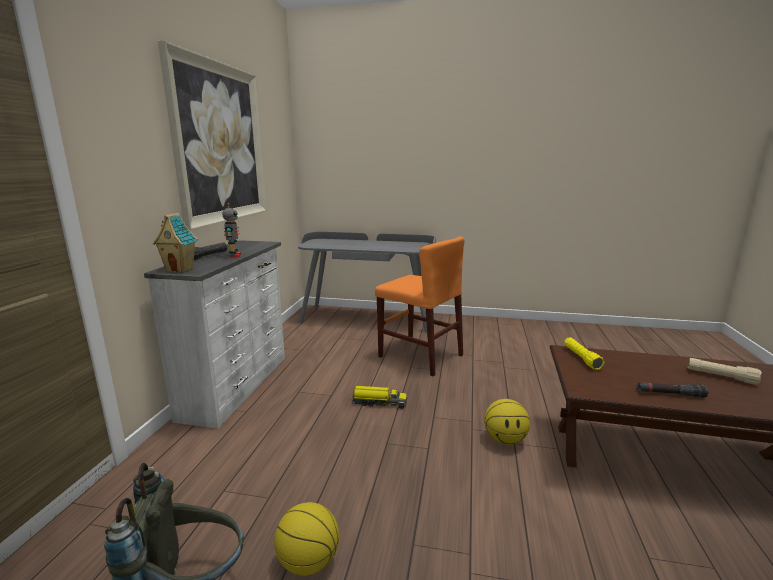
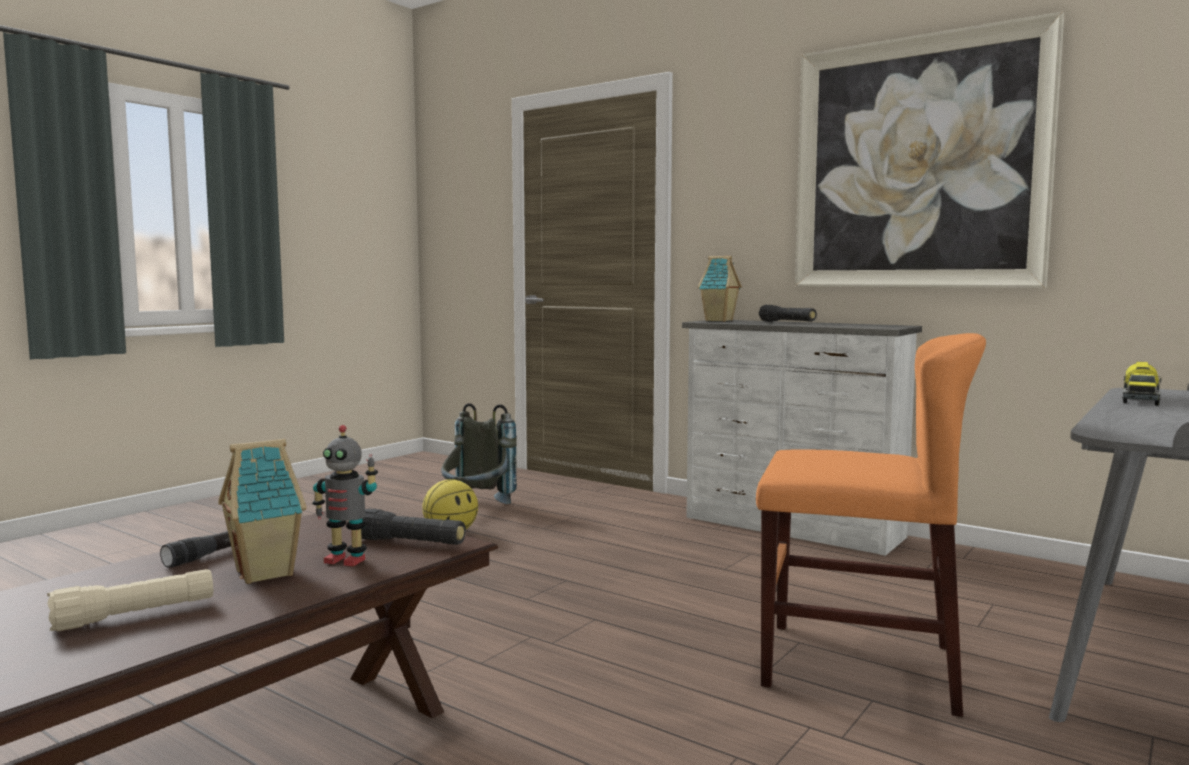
camera: 115 degrees right, 10 degrees down
(234, 255) = (787, 324): toy robot -> toy robot (346, 560)
(379, 403) = (673, 592): toy truck -> toy truck (1140, 398)
(420, 356) = (858, 665): orange chair -> orange chair turned 135 degrees counterclockwise
(505, 440) = (475, 651): basketball -> none
(581, 358) = (410, 542): yellow flashlight -> black flashlight
(657, 372) = (267, 573): none -> toy house

